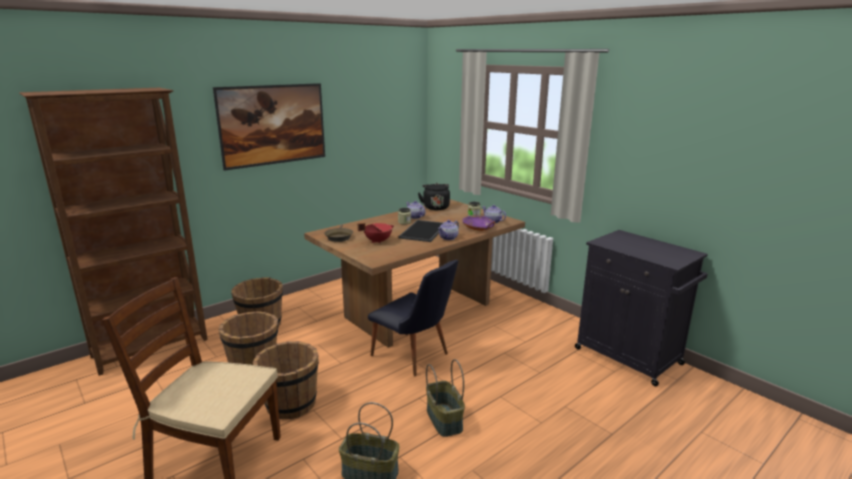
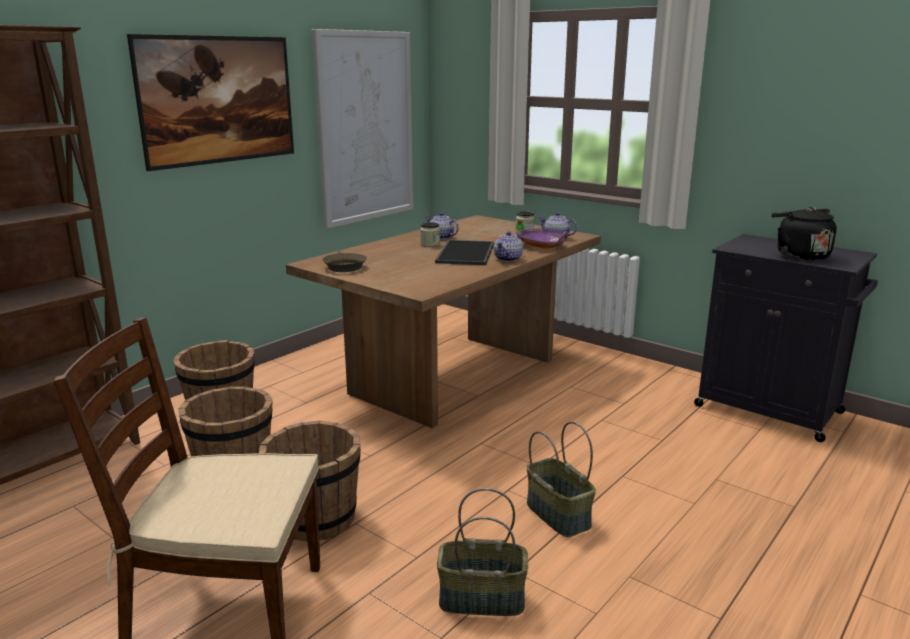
camera: 10 degrees left, 0 degrees up
(377, 241) = (406, 268): red cooking pot -> none
(378, 138) = (365, 128): none -> picture
(415, 357) = (477, 437): black chair -> none
(435, 207) = (462, 225): black kettle -> black kettle (799, 255)

